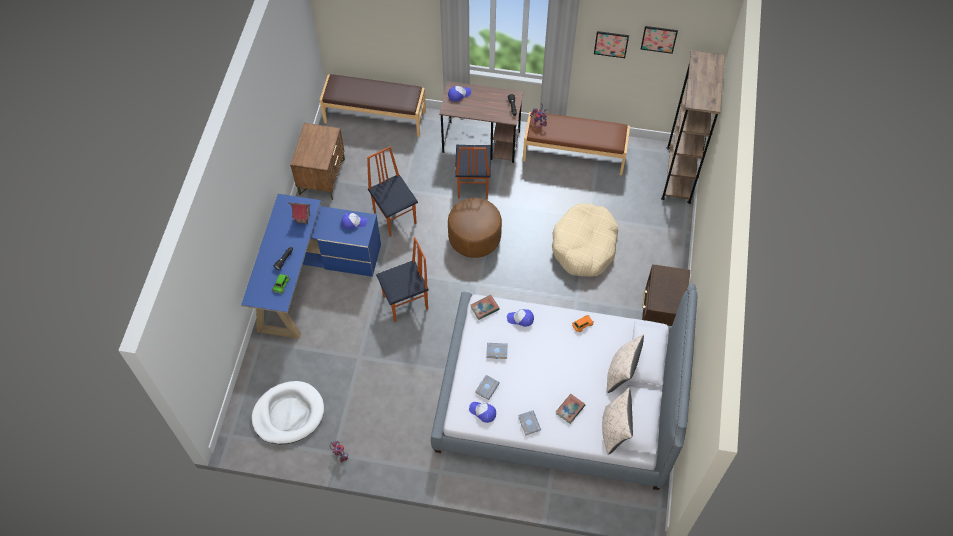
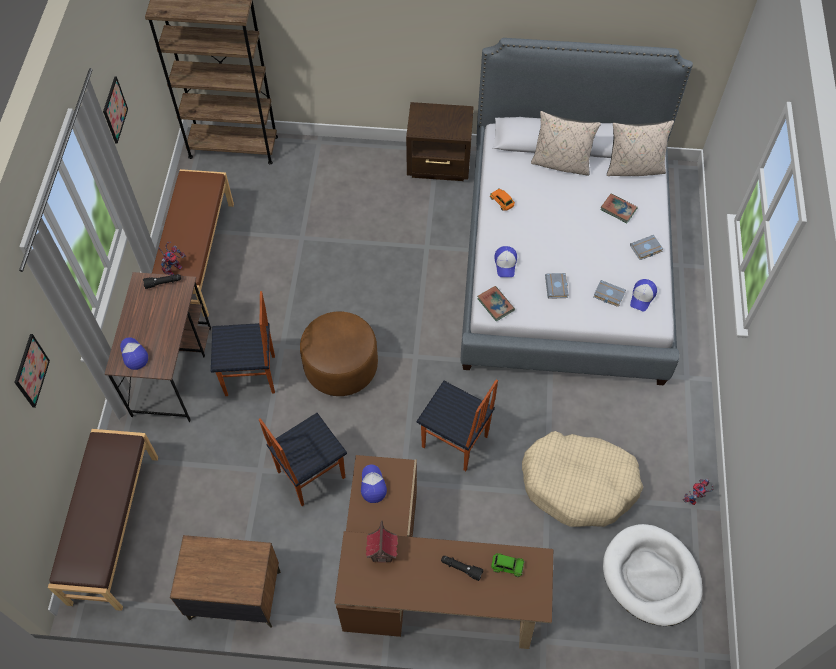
camera: 95 degrees left, 0 degrees up
(310, 277) = (425, 583): blue desk -> brown desk
(406, 303) = (454, 443): chair -> chair turned 150 degrees clockwise
(584, 246) = (346, 241): beige dog bed -> beige dog bed (579, 484)
(659, 39) = (124, 45): picture -> picture (31, 371)

